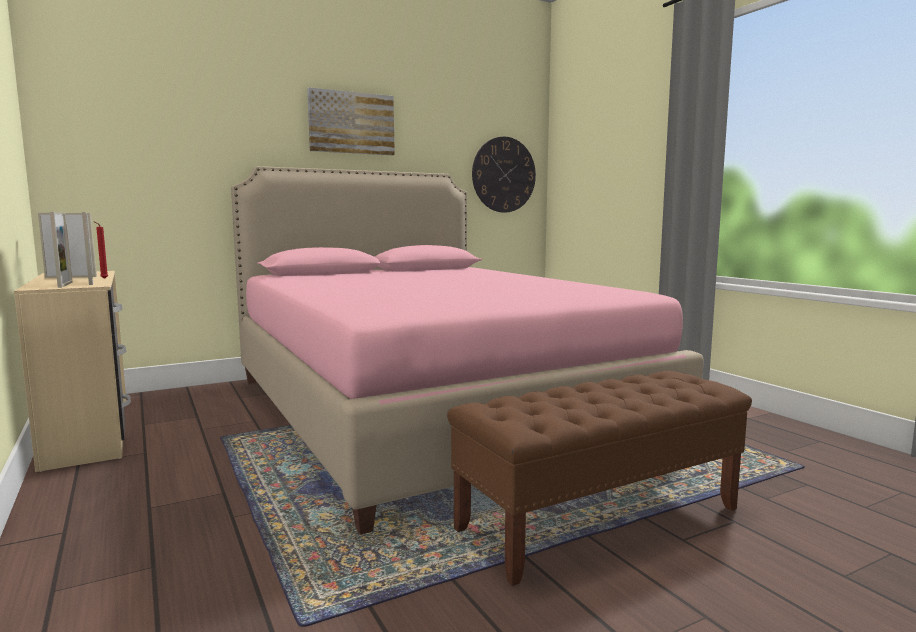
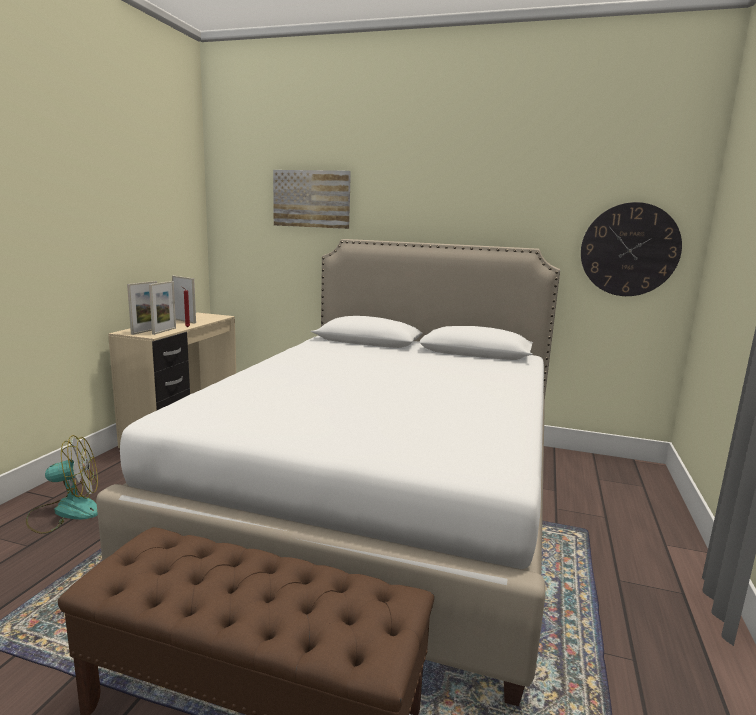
camera: 45 degrees right, 5 degrees up
(123, 531) = (65, 511): none -> fan
(351, 123) = (440, 195): picture -> picture (312, 199)
(428, 410) = (381, 501): pink bed -> white bed

